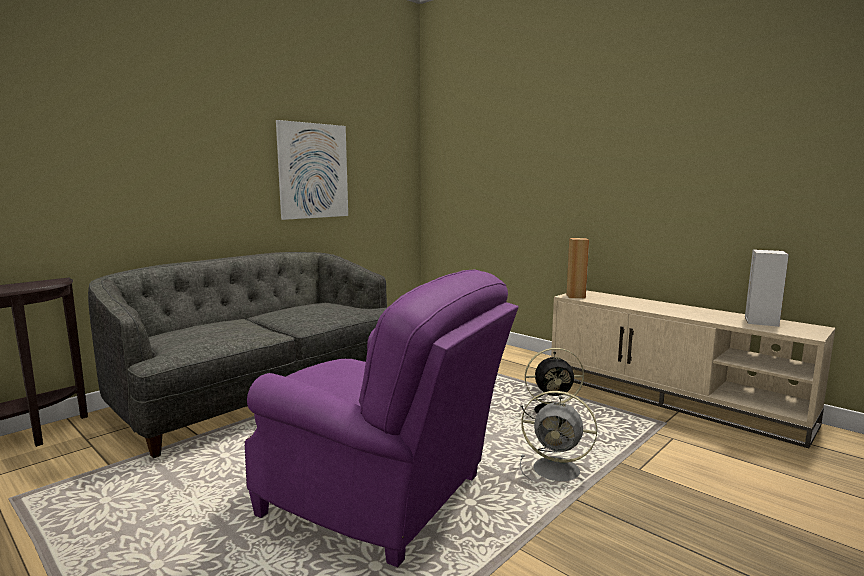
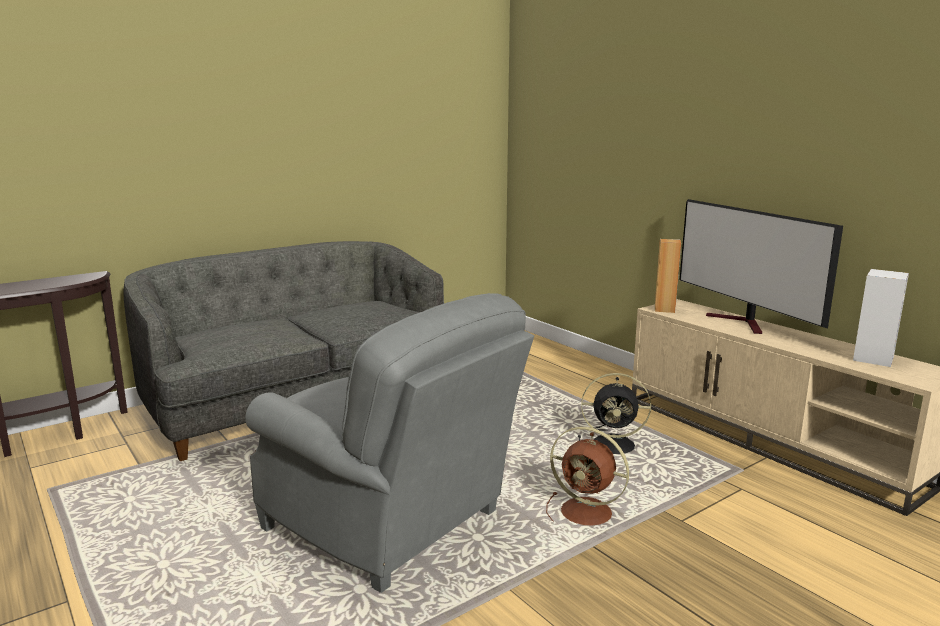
camera: 10 degrees right, 5 degrees up
(313, 171) = (371, 147): picture -> none
(383, 497) = (391, 523): purple armchair -> grey armchair
(558, 470) = (588, 513): grey fan -> brown fan
(644, 303) = (743, 323): none -> television

